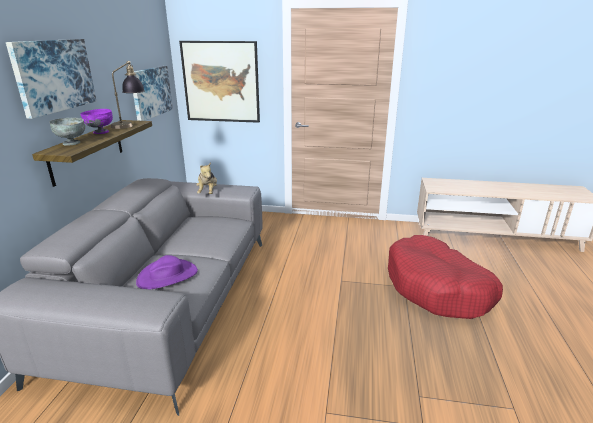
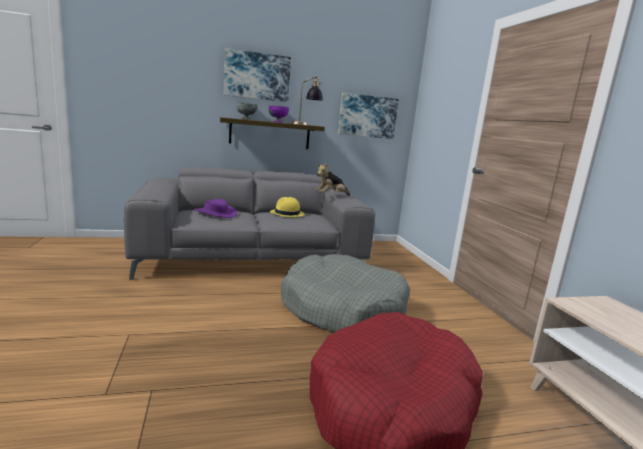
camera: 65 degrees right, 10 degrees down
(196, 232) = (287, 214): none -> yellow hat
(221, 82) = (437, 118): picture -> none
(318, 273) = (342, 310): none -> grey dog bed

